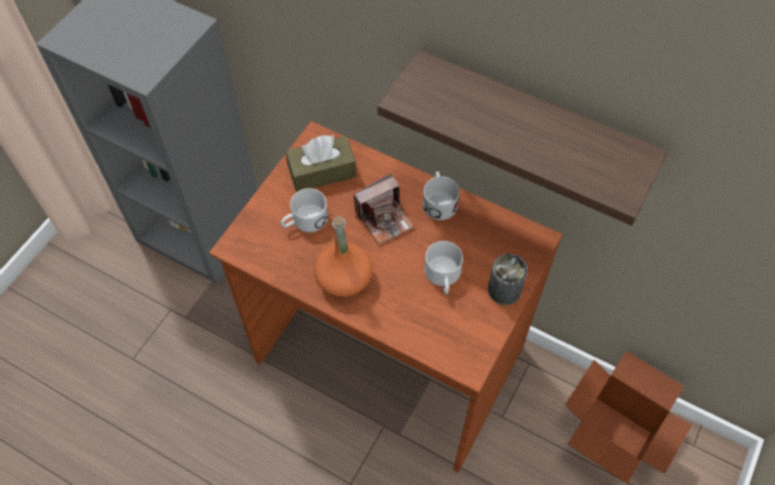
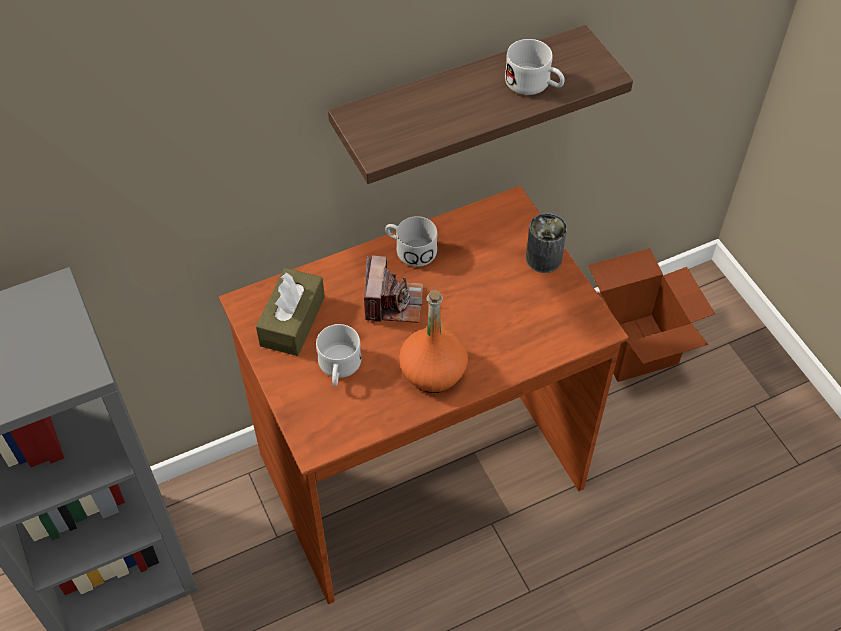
camera: 55 degrees left, 5 degrees down
(443, 277) = (494, 294): white mug -> white mug (534, 84)

